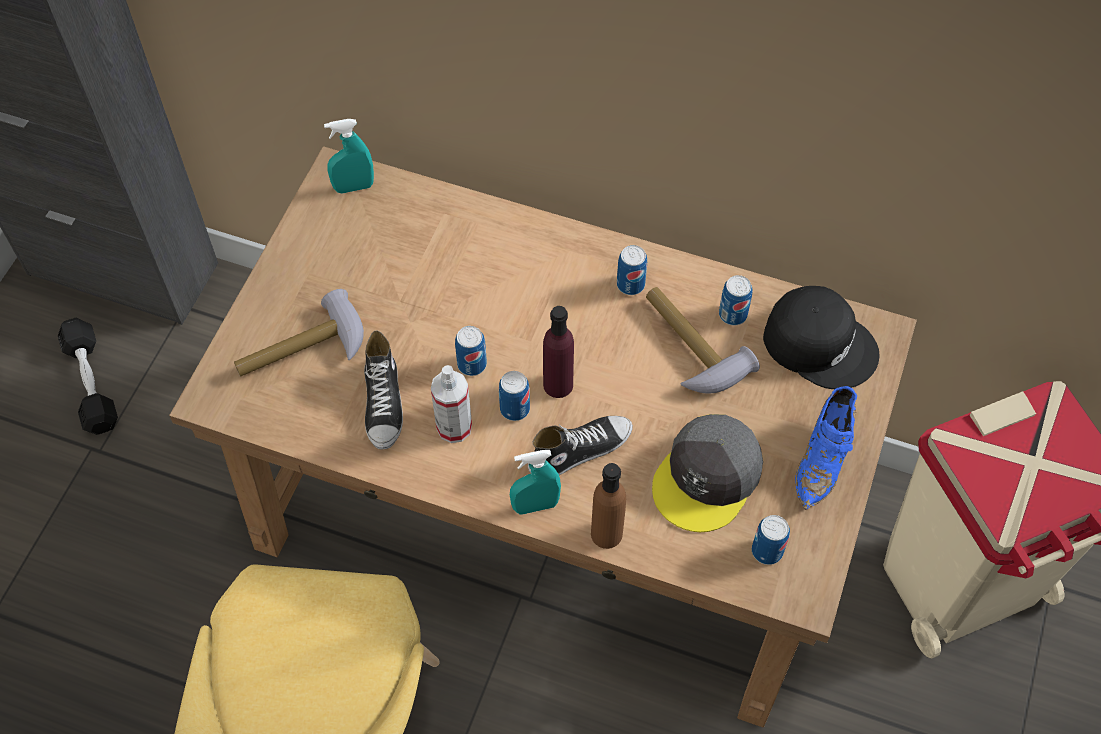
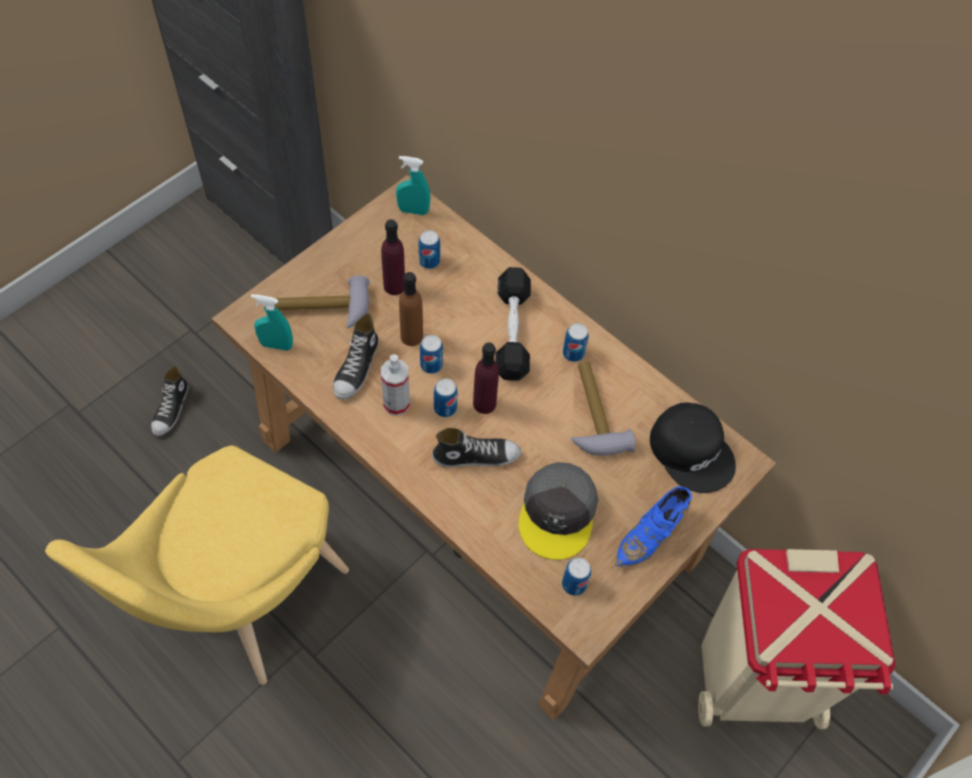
camera: 20 degrees right, 0 degrees up
(91, 384) = (212, 286): black dumbbell -> black dumbbell (512, 332)
(116, 558) = (171, 409): none -> shoe
(378, 287) = (394, 286): none -> purple bottle
(535, 506) = (424, 481): turquoise spray bottle -> turquoise spray bottle (276, 345)
(606, 533) = (464, 522): brown bottle -> brown bottle (411, 336)
(708, 477) = (558, 513): grey cap -> grey cap turned 45 degrees counterclockwise
(732, 314) = (637, 404): can -> can (429, 261)

